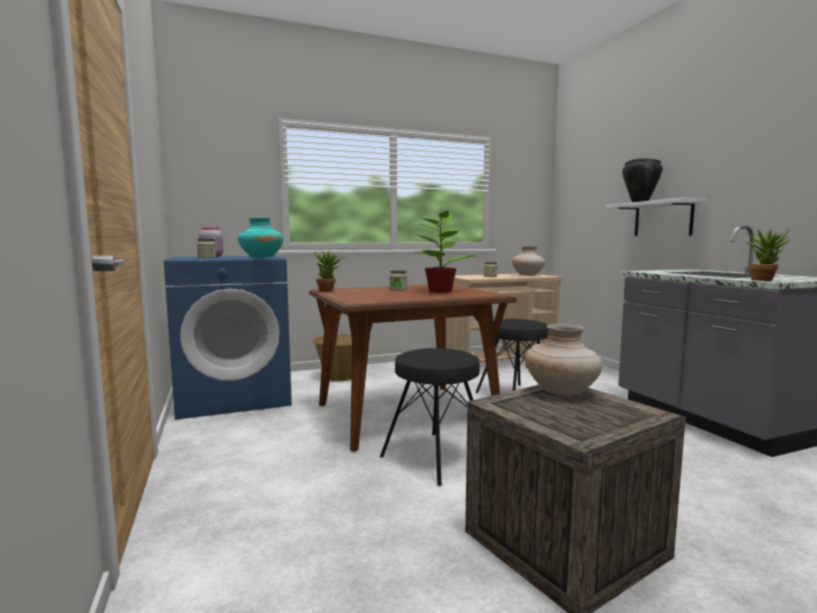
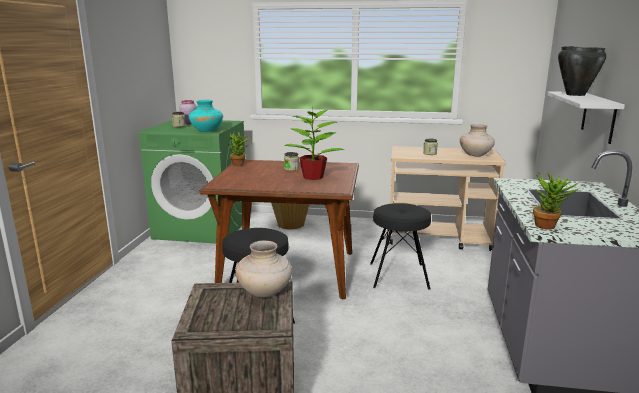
camera: 30 degrees right, 10 degrees up
(235, 396) = (202, 228): blue washing machine -> green washing machine

